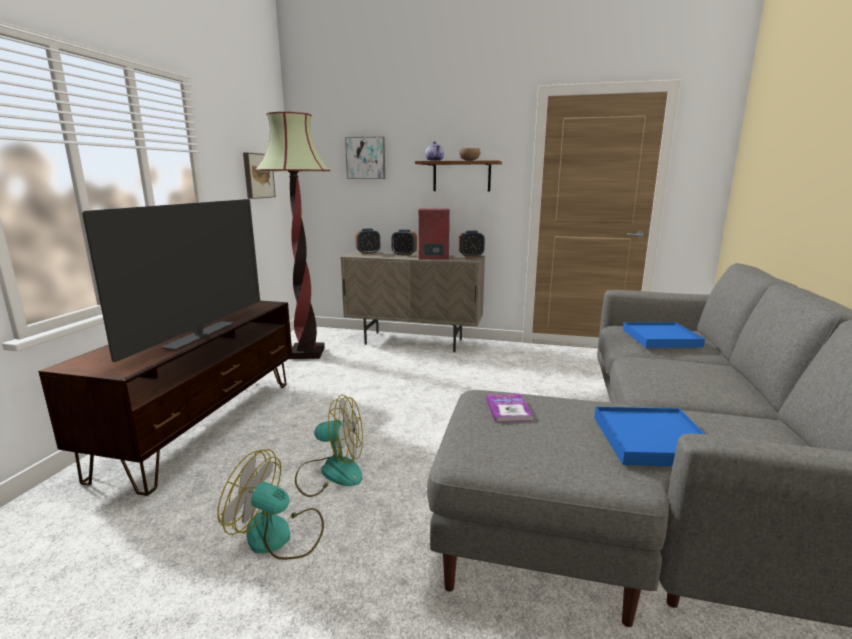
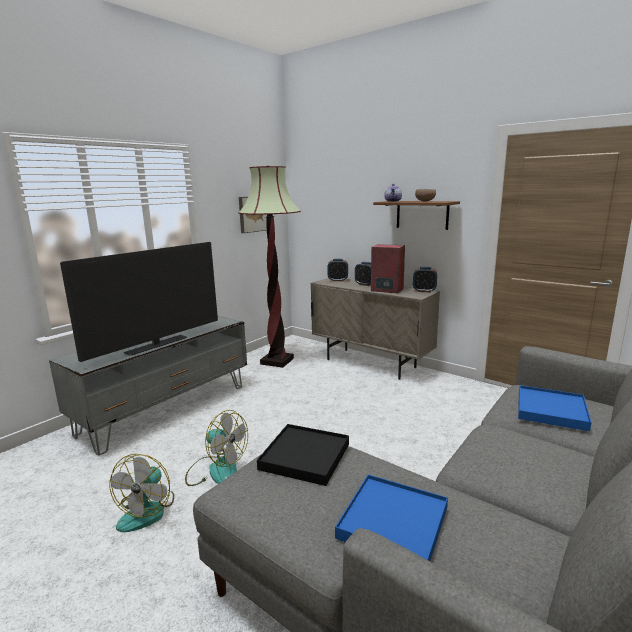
camera: 25 degrees right, 0 degrees up
(204, 424) = (167, 409): brown tv stand -> grey tv stand
(279, 536) = (147, 510): fan -> fan turned 120 degrees counterclockwise
(366, 158) = (343, 196): picture -> none
(508, 409) = (305, 456): book -> black tray

